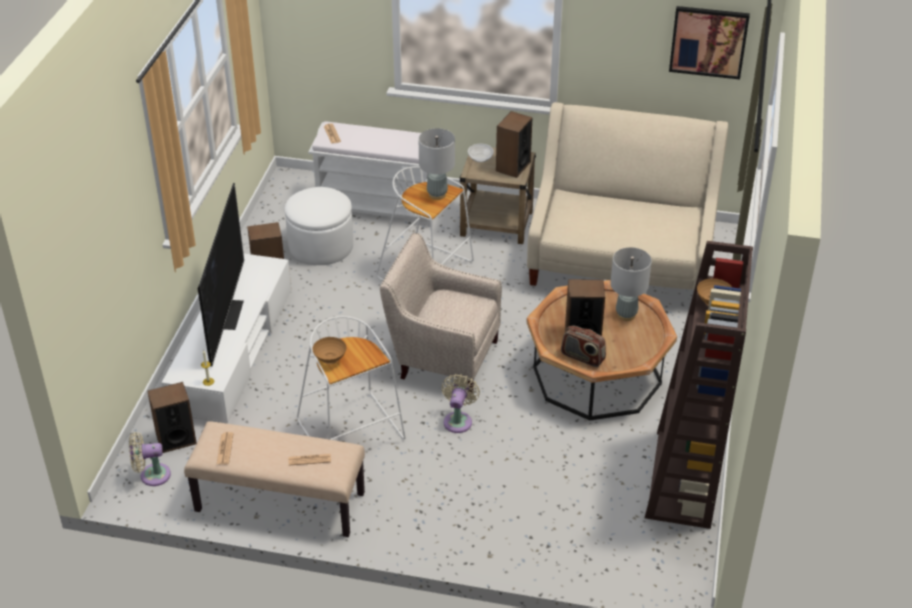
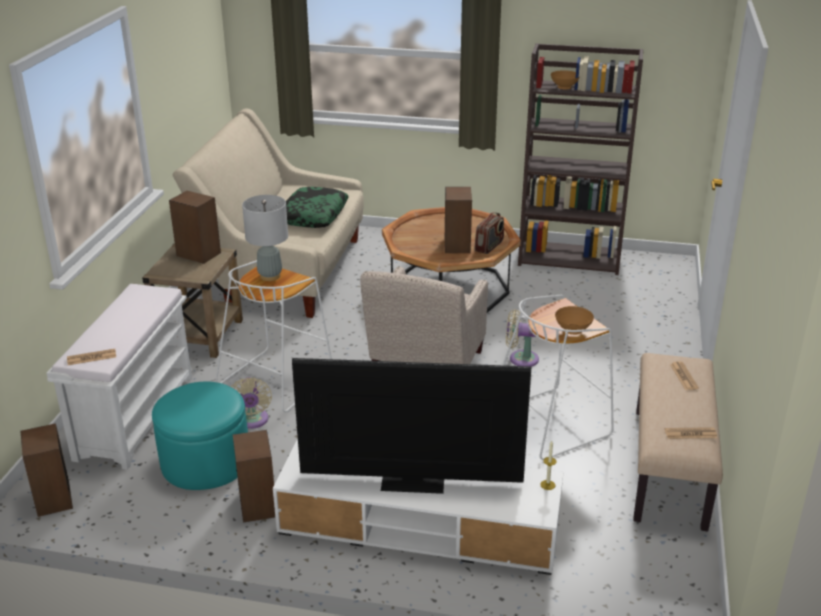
camera: 90 degrees left, 10 degrees down
(151, 475) = (661, 578): beige fan -> beige fan (252, 421)
(176, 439) = (592, 563): speaker -> speaker (53, 499)
(321, 246) = (205, 462): white ottoman -> turquoise ottoman
(480, 158) = (174, 272): bowl -> none
(618, 229) = (313, 215): none -> pillow
(626, 315) = (428, 227): grey table lamp -> none
(708, 41) = (201, 47): picture -> none

